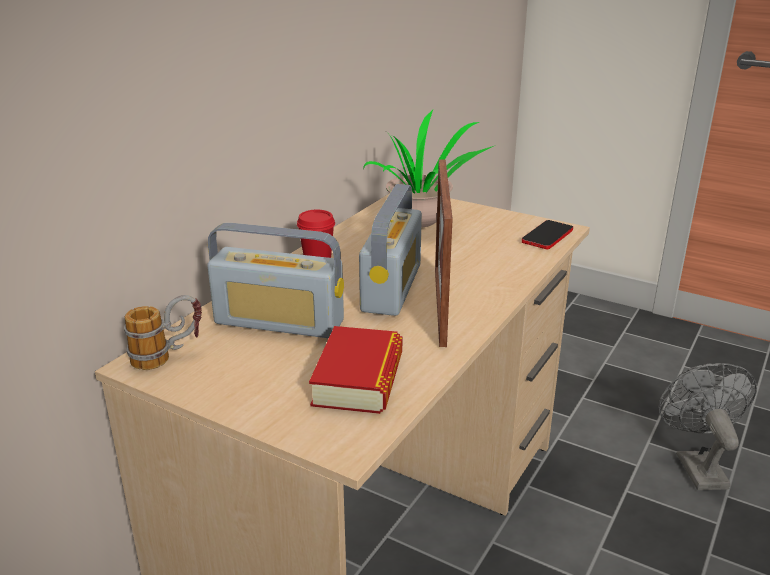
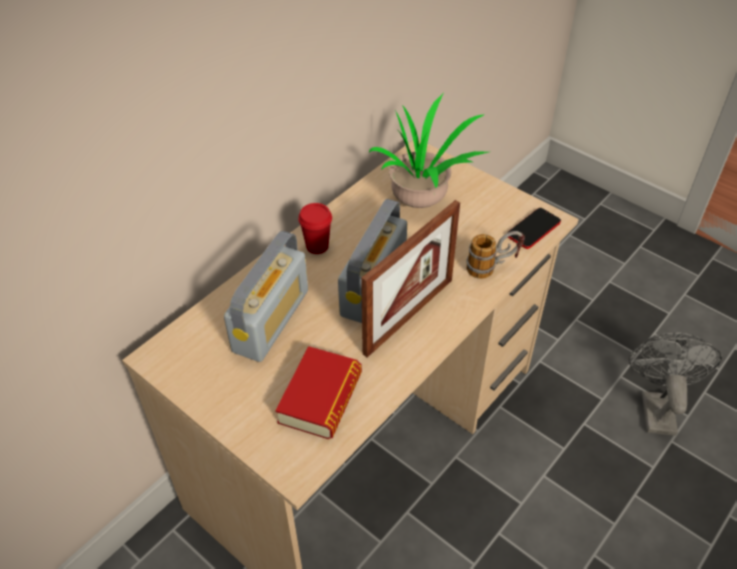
camera: 10 degrees right, 20 degrees up
(168, 356) = (178, 351): mug -> mug (492, 267)
(279, 322) = (271, 320): radio -> radio turned 90 degrees counterclockwise
(440, 305) = (409, 316): picture frame -> picture frame turned 150 degrees counterclockwise

